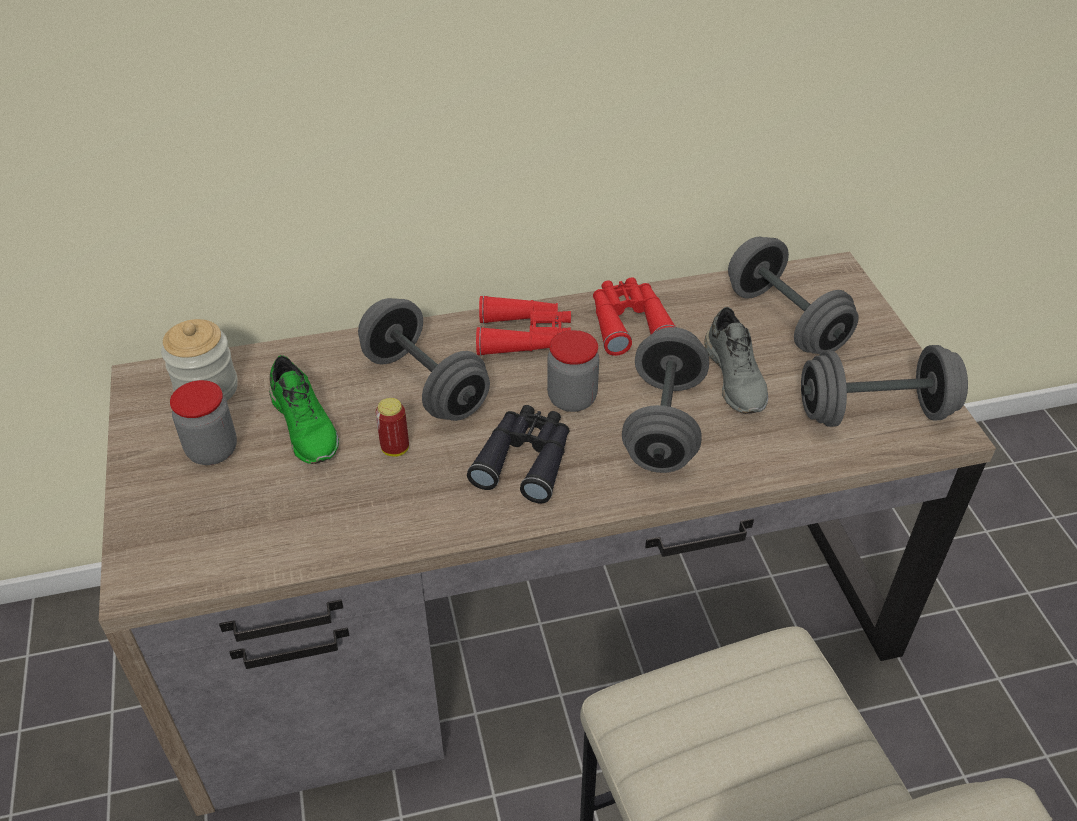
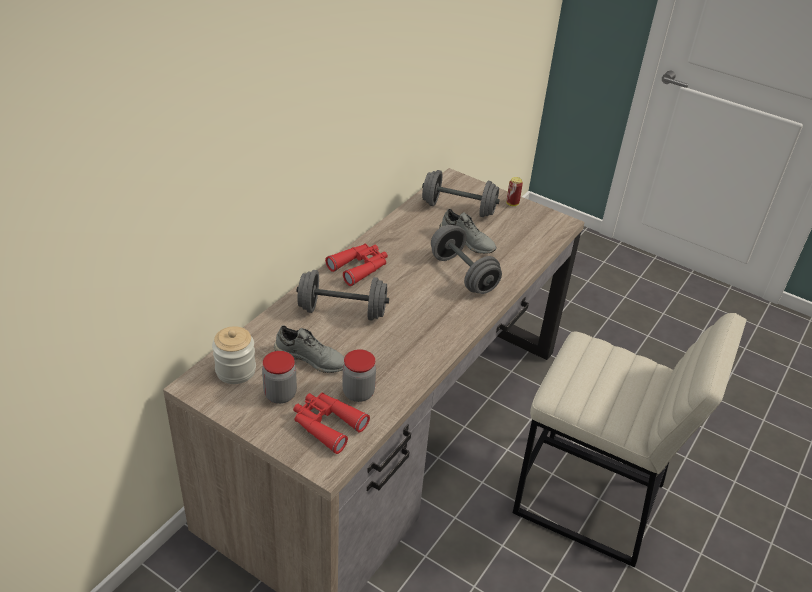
camera: 45 degrees left, 5 degrees down
(306, 426) = (311, 358): green shoe -> grey shoe
(395, 449) = (366, 345): can -> can (512, 204)
(525, 459) = (427, 318): black binoculars -> none
(572, 399) = (414, 283): jar -> jar (358, 393)
(629, 323) = (397, 240): red binoculars -> red binoculars (327, 425)
(874, 412) = (532, 229): grey dumbbell -> none

